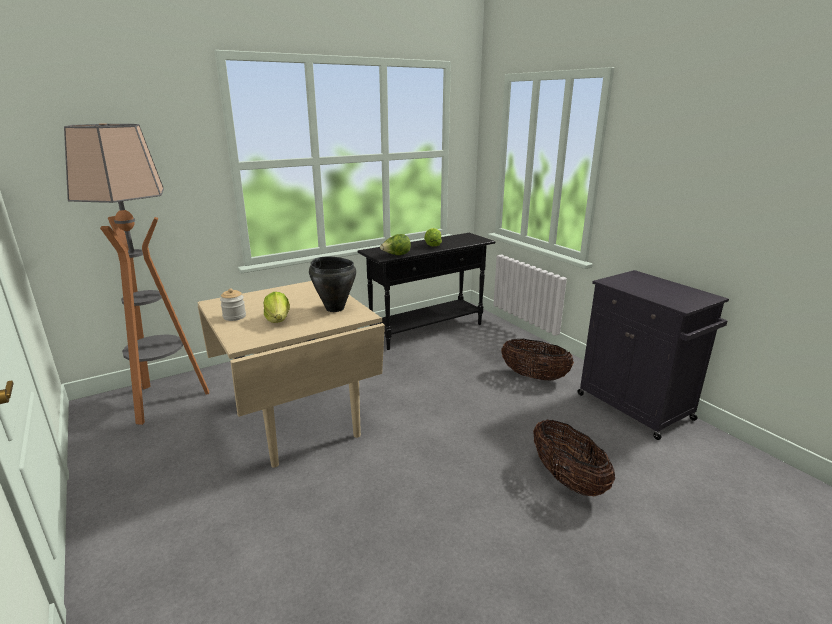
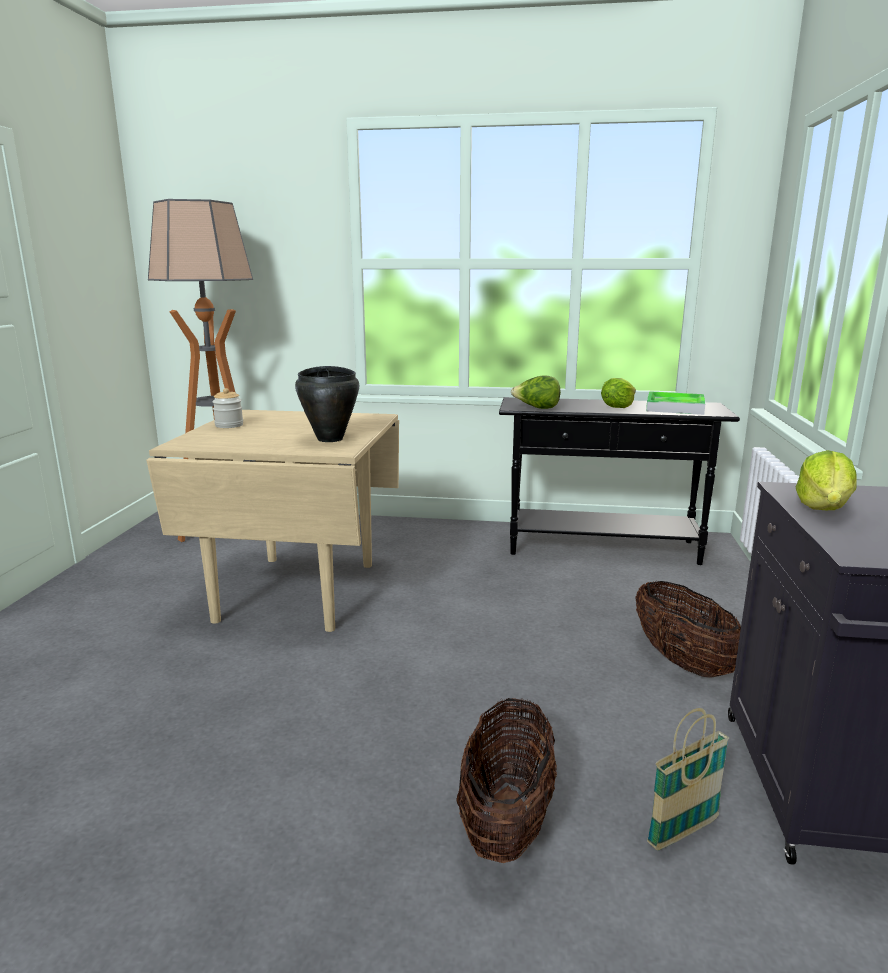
camera: 40 degrees right, 5 degrees down
(278, 320) = (255, 436): lettuce -> lettuce (823, 508)
(458, 240) = (675, 407): none -> tray
(620, 447) = (683, 832): none -> basket

